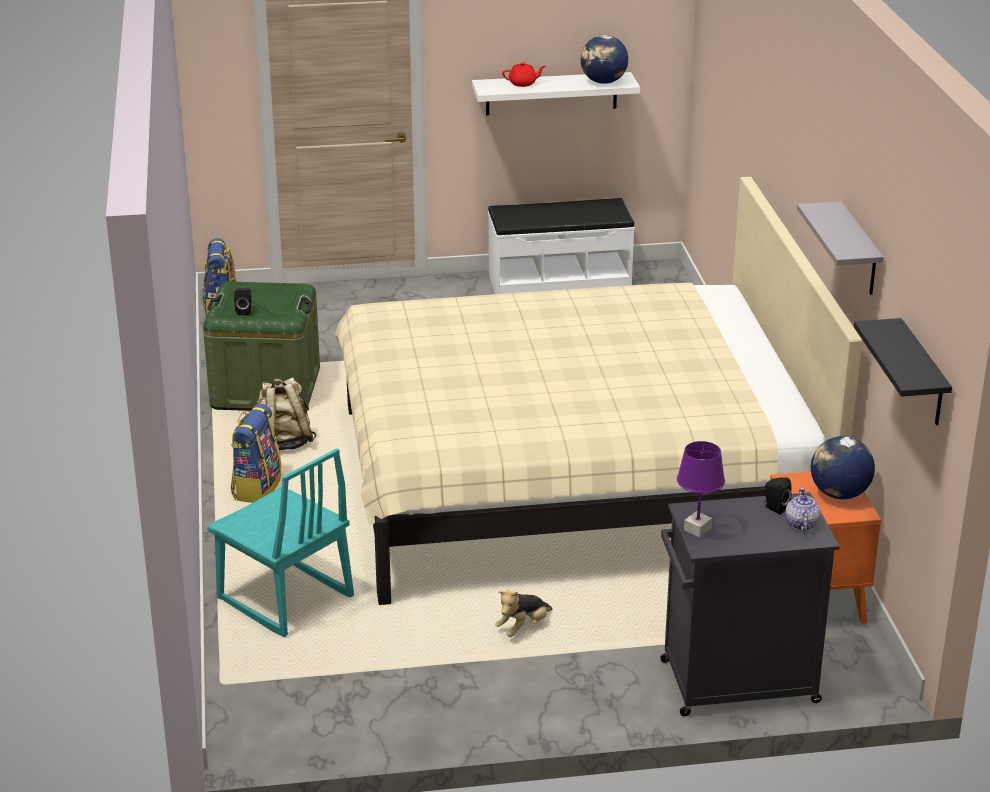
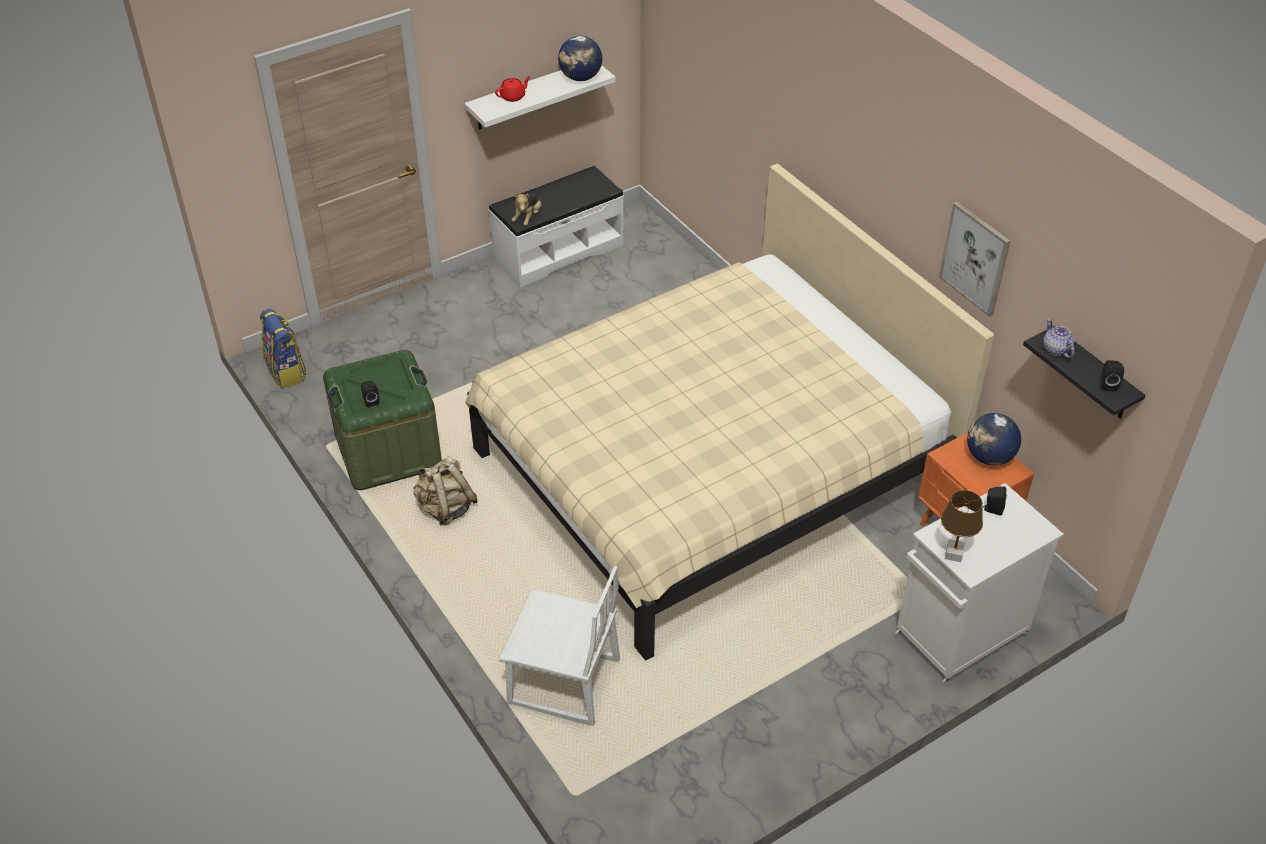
camera: 25 degrees left, 15 degrees up
(256, 488) = (457, 568): backpack -> none
(284, 599) = (563, 683): turquoise chair -> white chair
(523, 627) = (772, 641): plush toy -> plush toy (528, 218)
(697, 529) = (954, 554): purple table lamp -> brown table lamp
(735, 682) = (959, 636): black cabinet -> white cabinet
(801, 524) = (1022, 520): teapot -> teapot (1056, 350)
(859, 251) = (975, 258): grey shelf -> picture
(915, 370) = (1107, 384): none -> black speaker

